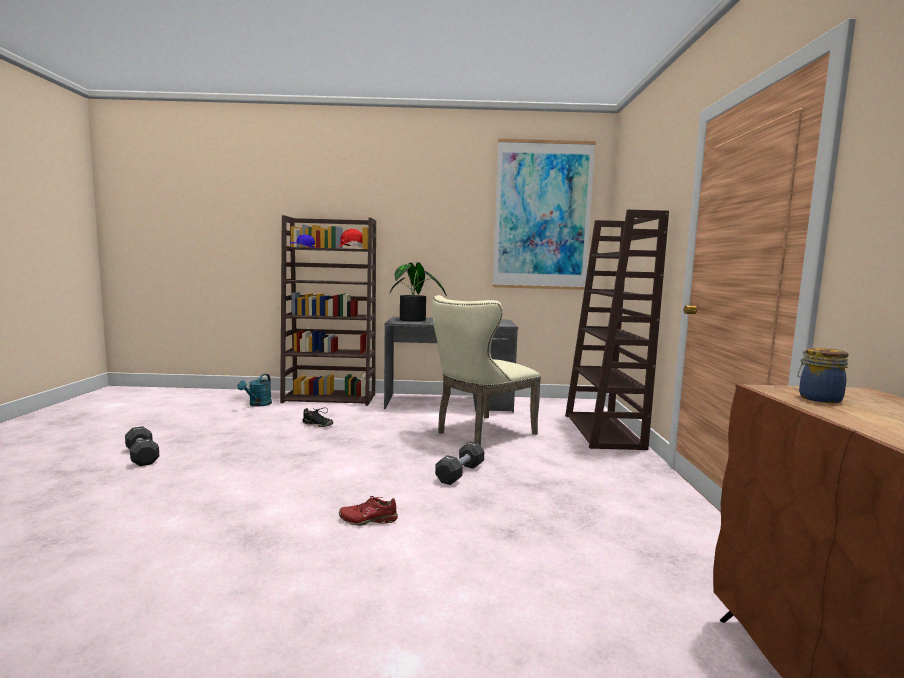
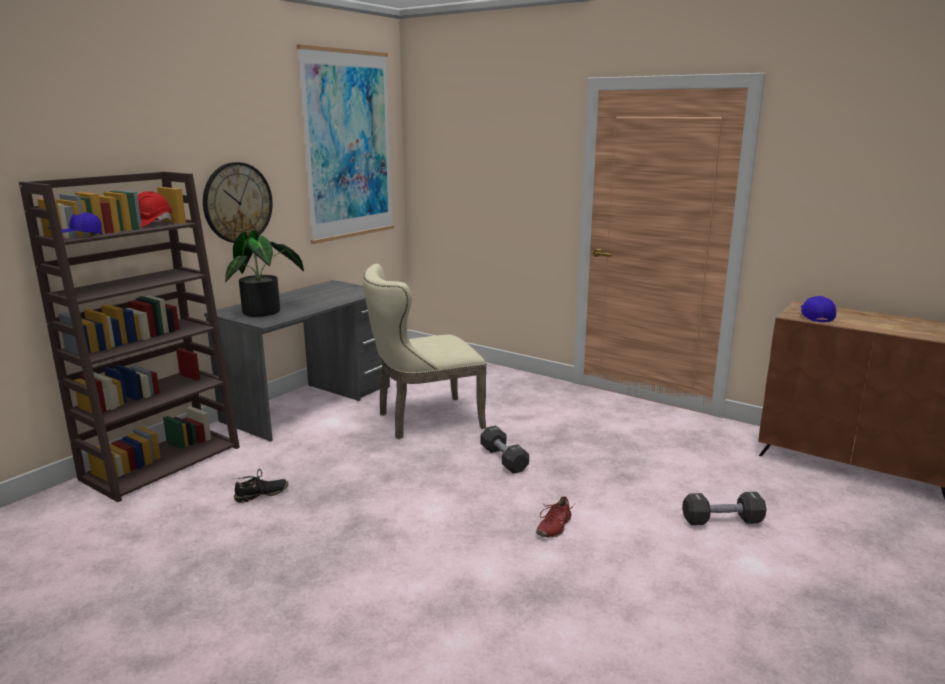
camera: 55 degrees left, 10 degrees up
(142, 456) = (192, 653): black dumbbell -> black dumbbell (722, 521)
(258, 404) = (92, 521): turquoise watering can -> none
(430, 247) = (237, 203): none -> wall clock
(480, 433) = (423, 420): beige chair -> beige chair turned 75 degrees clockwise
(604, 431) = (487, 374): brown bookcase -> none
(818, 398) = (815, 316): jar -> blue cap

